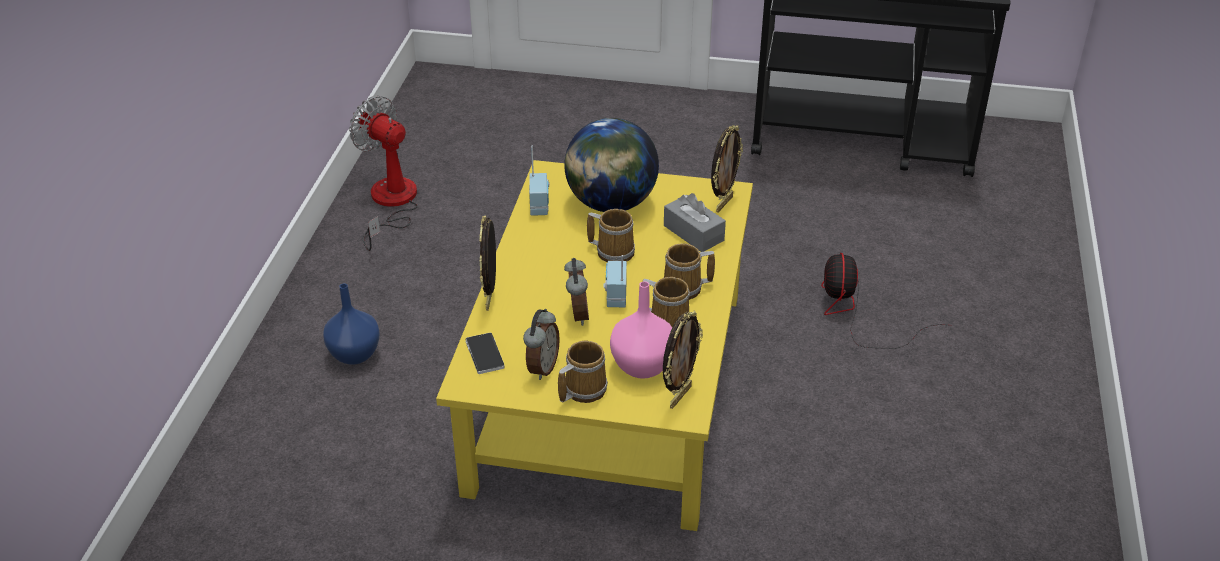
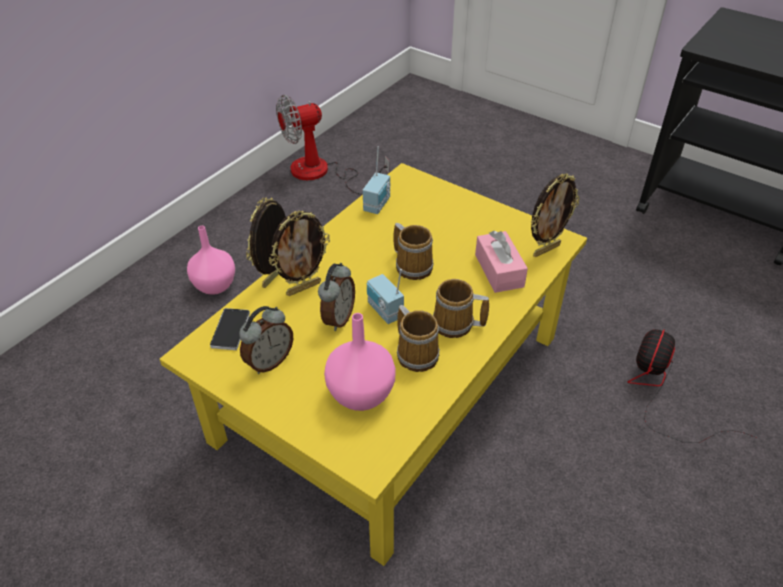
camera: 25 degrees right, 5 degrees up
(355, 353) = (215, 285): blue vase -> pink vase
(390, 203) = (321, 173): fan -> fan turned 90 degrees counterclockwise
(582, 389) = (288, 398): mug -> none
(611, 204) = (441, 220): globe -> none
(615, 297) = (384, 311): radio -> radio turned 60 degrees counterclockwise
(679, 396) = (374, 442): picture frame -> picture frame (303, 288)
(693, 233) = (499, 271): grey tissue box -> pink tissue box

